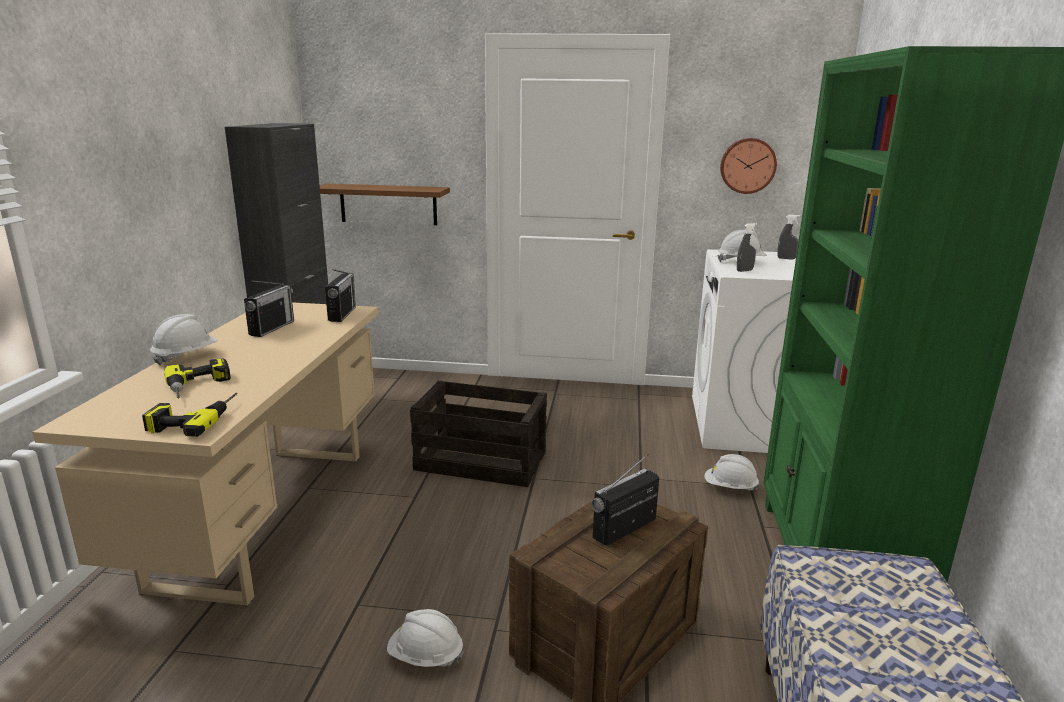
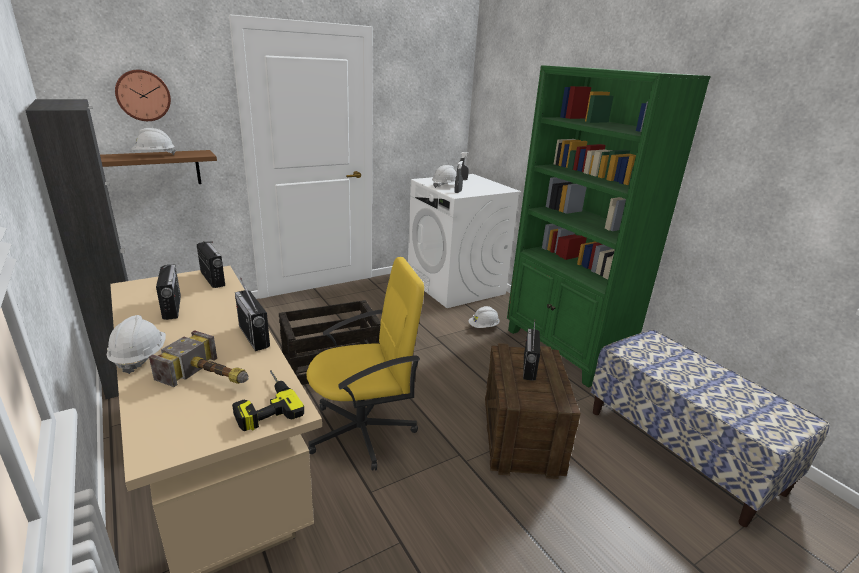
camera: 40 degrees left, 5 degrees up
(199, 386) = (212, 377): power drill -> hammer
(285, 366) = (254, 336): none -> radio
(425, 656) = (449, 497): white hard hat -> white hard hat (154, 155)
(426, 542) = (363, 431): none -> yellow office chair
(747, 165) = (424, 120): wall clock -> wall clock (143, 95)

